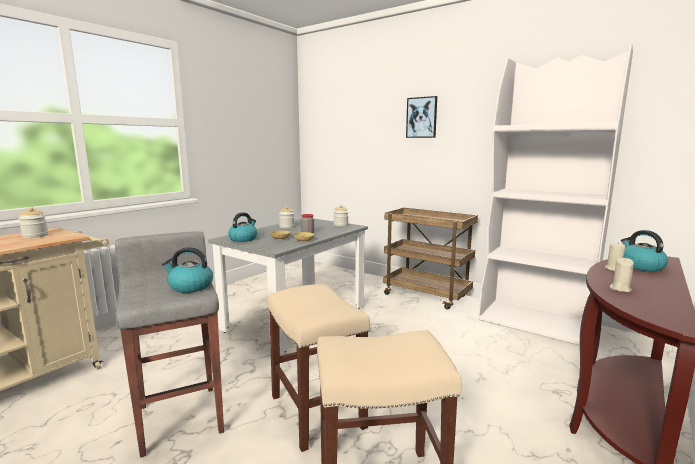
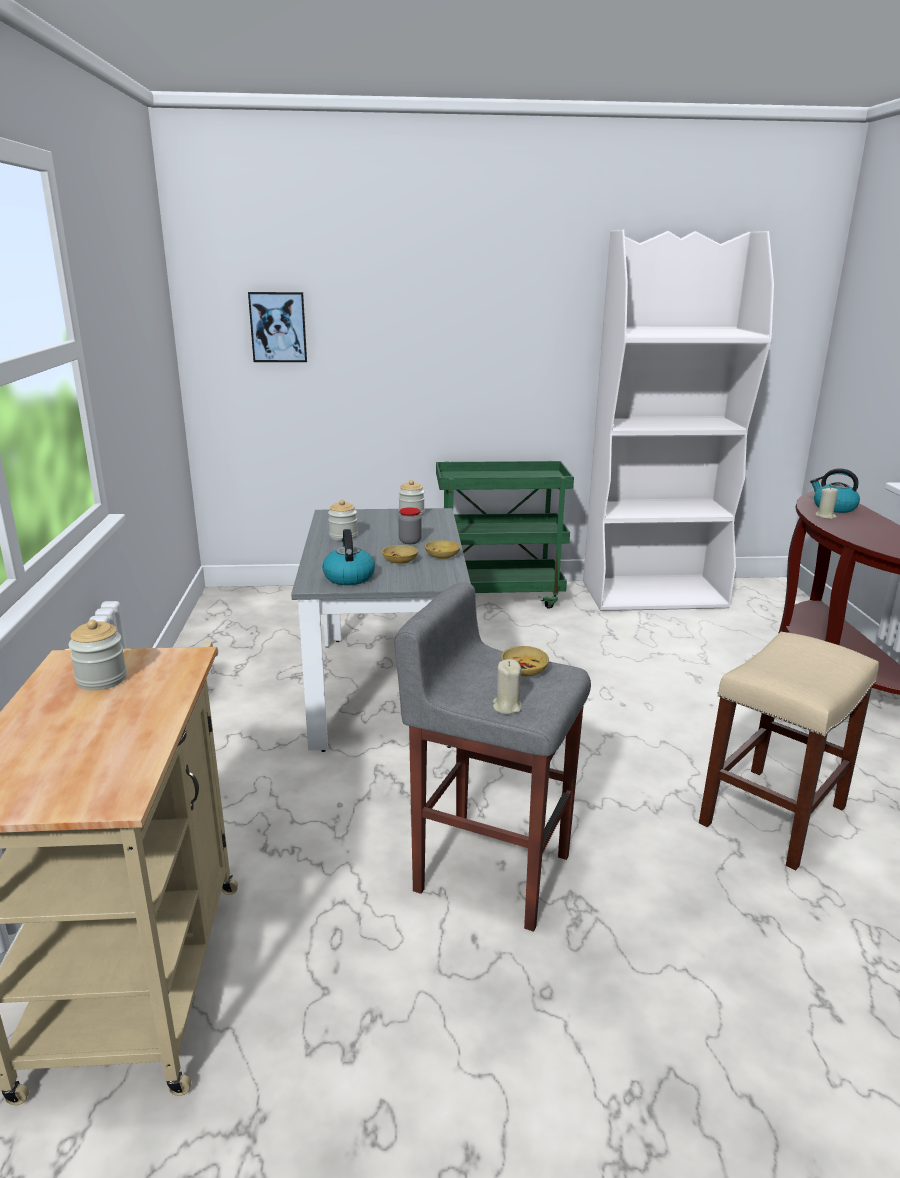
camera: 40 degrees left, 10 degrees up
(190, 287) = (524, 670): kettle -> beige bowl
(316, 411) = (615, 784): beige stool -> none
(421, 117) = (460, 306): picture -> picture (278, 327)
(427, 296) = (499, 596): brown cart -> green cart
(620, 289) = (870, 539): beige candle -> beige candle (506, 707)

